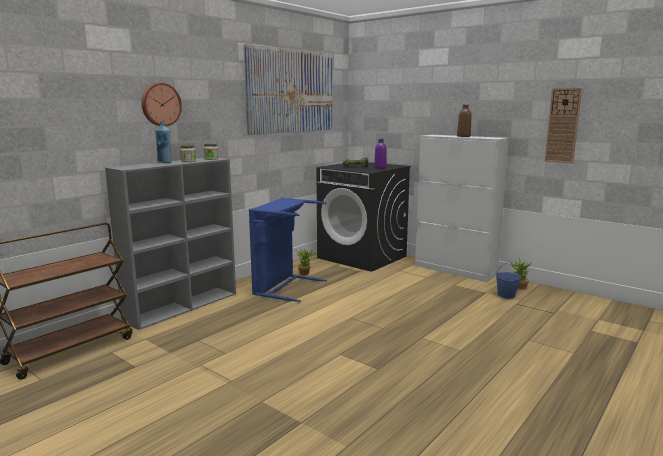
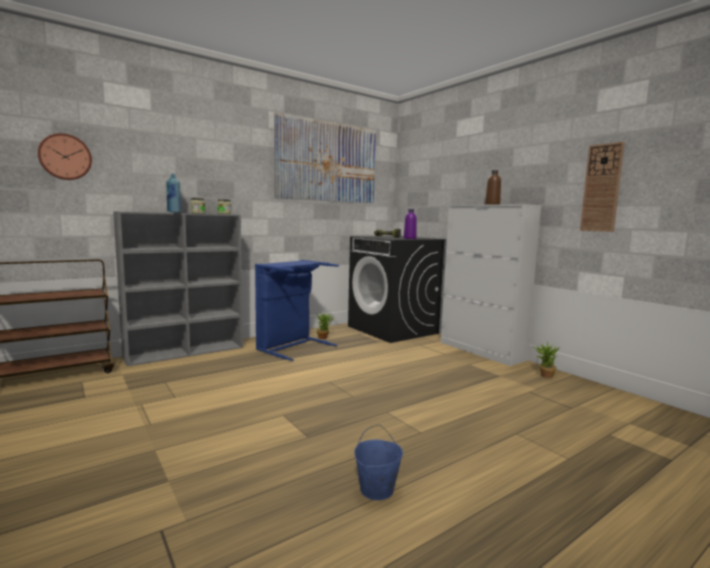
camera: 15 degrees right, 5 degrees down
(160, 104) = (178, 160): wall clock -> wall clock (65, 157)
(506, 295) = (522, 382): blue bucket -> blue bucket (376, 490)

